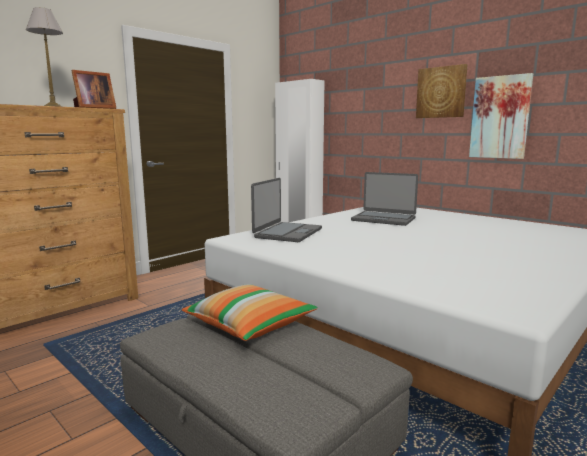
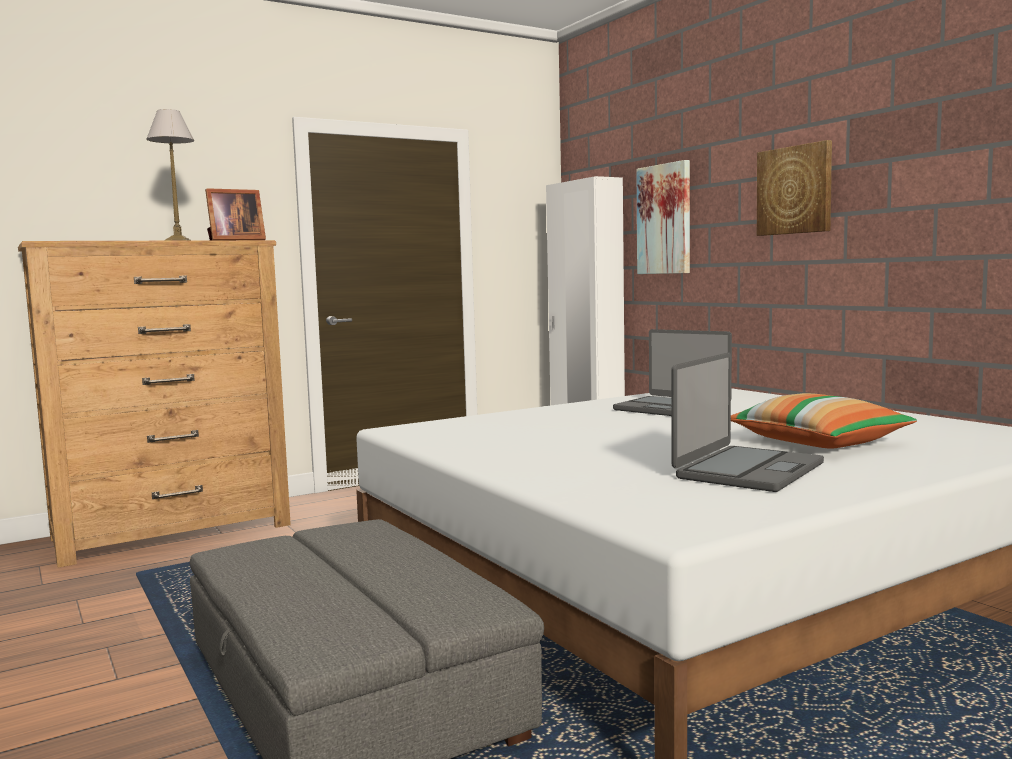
camera: 15 degrees right, 5 degrees down
(250, 325) = (362, 547): pillow -> pillow (819, 442)
(287, 233) = (486, 425): laptop -> laptop (747, 470)
(500, 117) = (887, 230): picture -> picture (664, 219)

